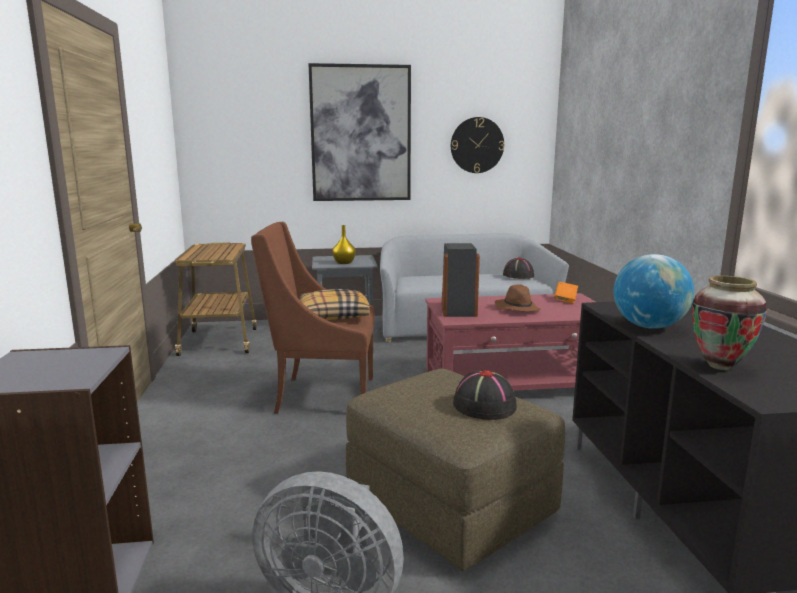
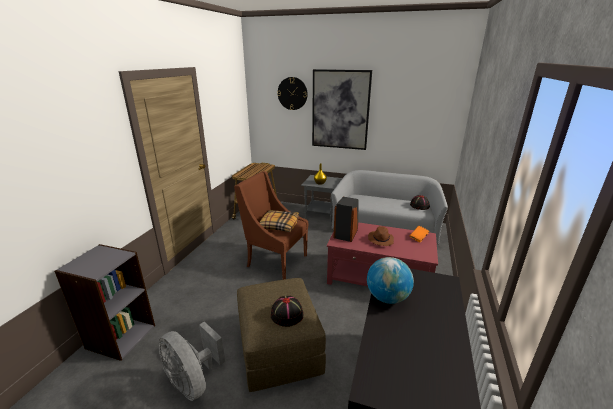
camera: 25 degrees right, 10 degrees up
(477, 145) = (411, 120): wall clock -> wall clock (292, 93)
(720, 366) = (381, 349): vase -> none

